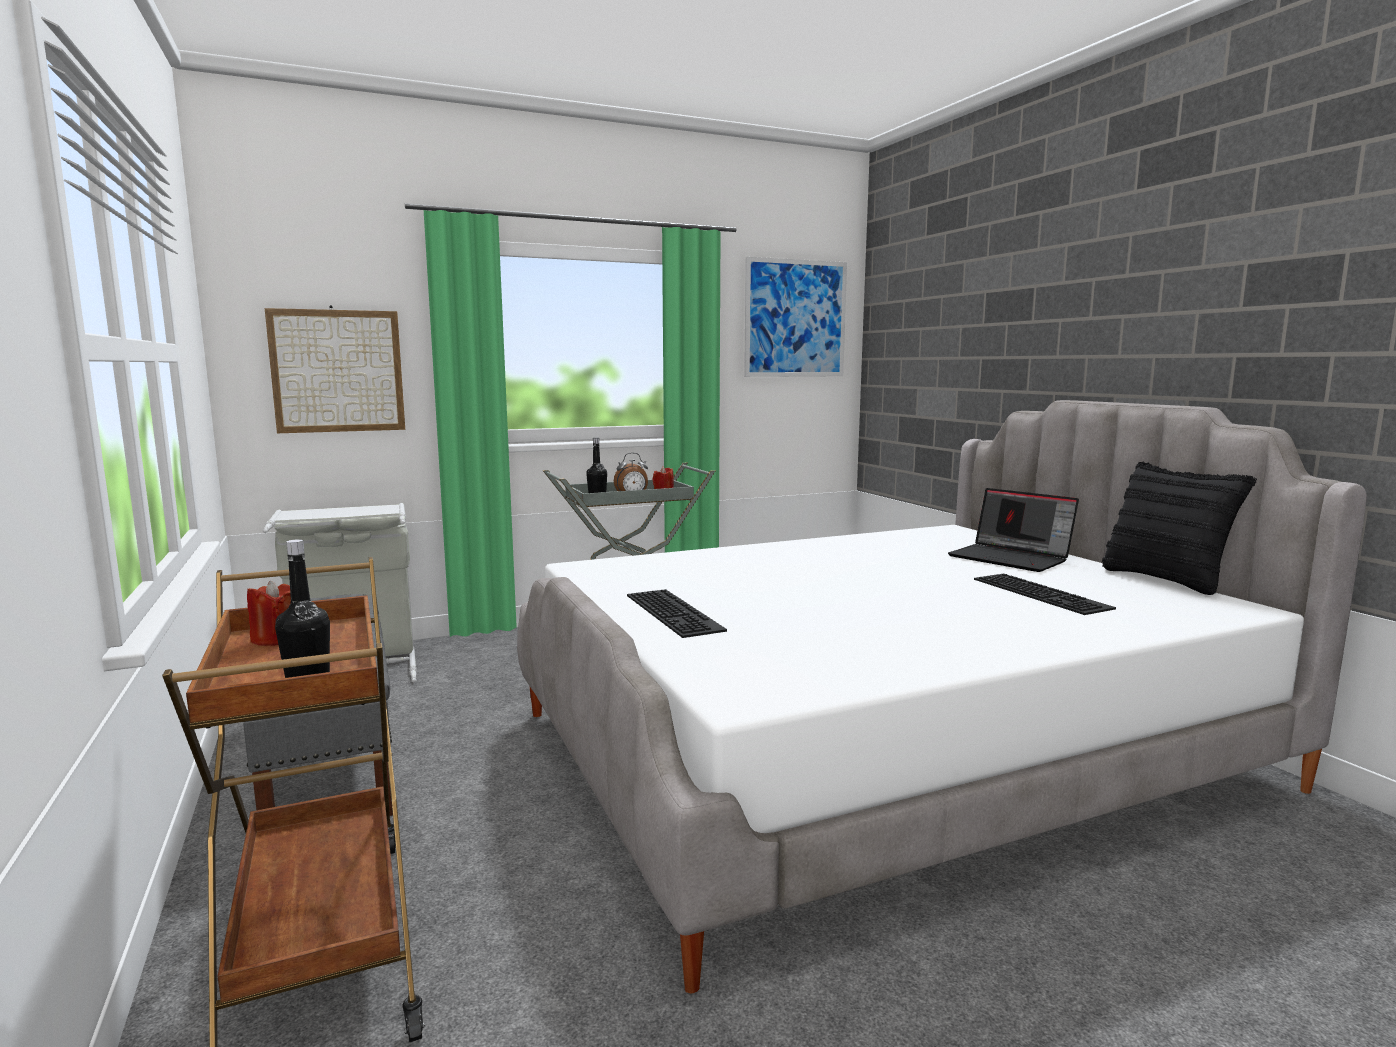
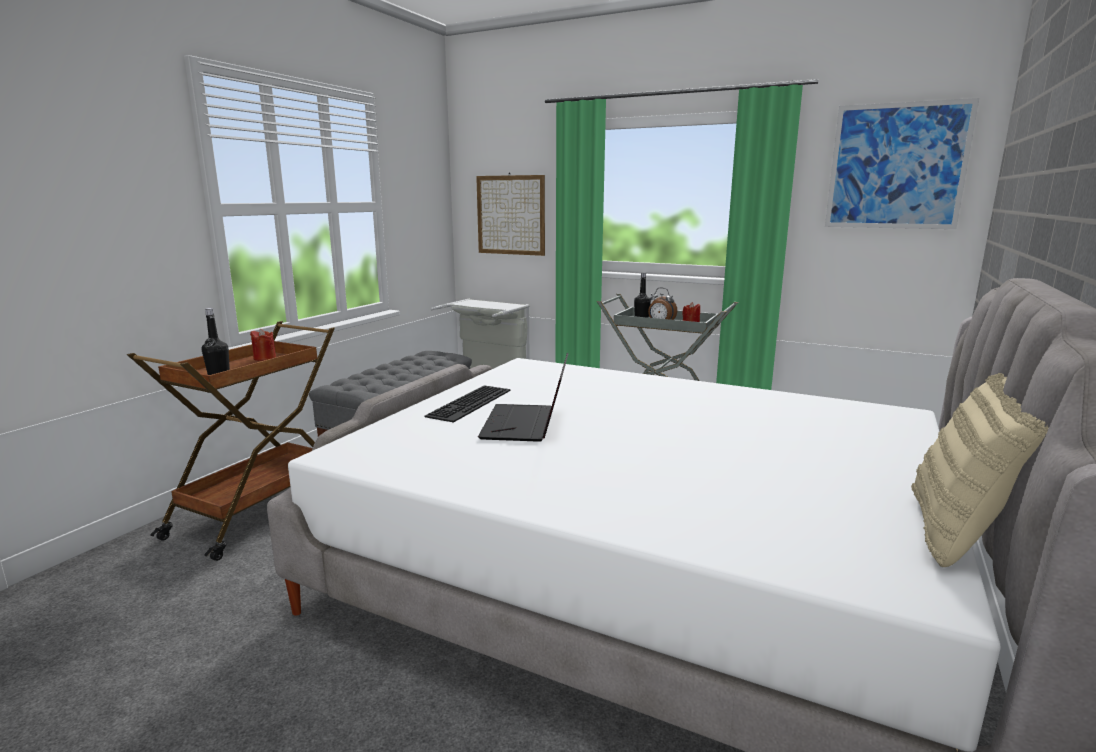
camera: 50 degrees right, 5 degrees up
(1011, 558) = (854, 453): laptop -> laptop (527, 424)
(1043, 593) = (750, 487): keyboard -> none
(1166, 580) = (957, 535): black pillow -> beige pillow

